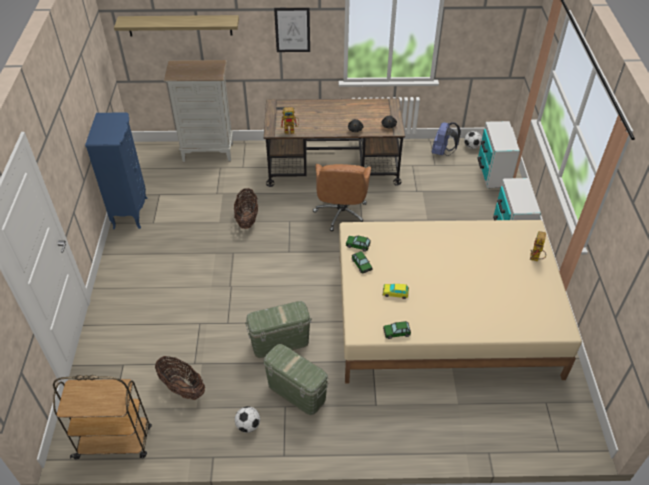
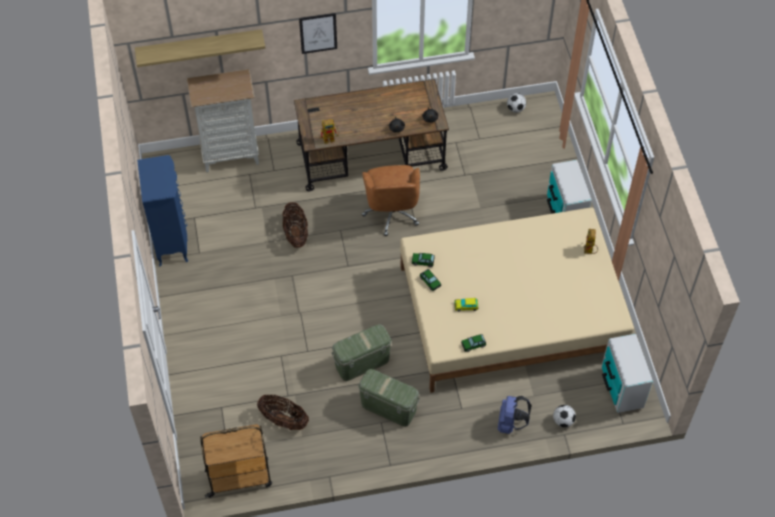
camera: 10 degrees left, 10 degrees up
(248, 425) = (352, 444): football -> football (563, 421)
(442, 152) = (485, 120): blue backpack -> blue backpack (510, 423)
(492, 175) = (541, 143): white nightstand -> white nightstand (620, 389)

